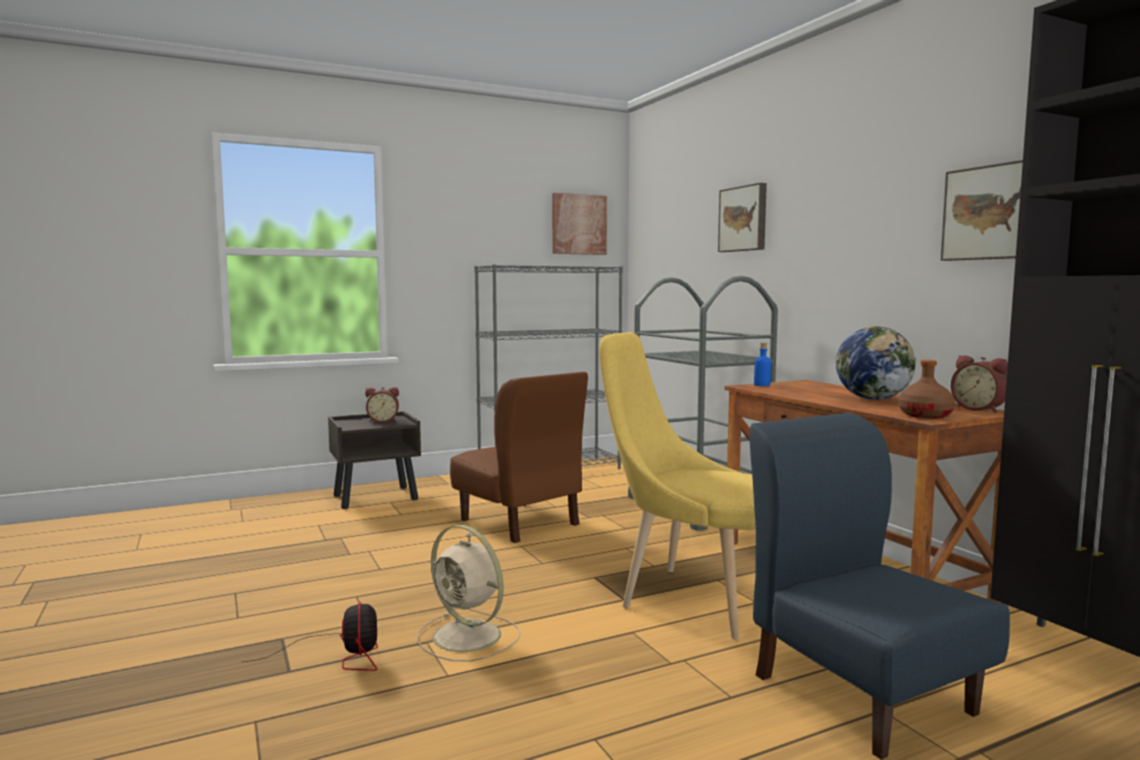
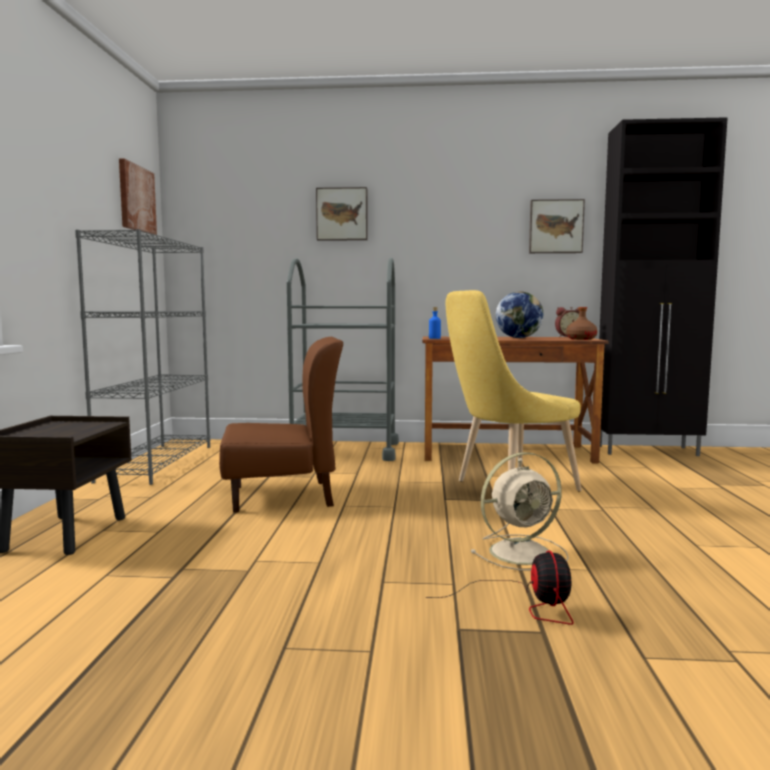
camera: 60 degrees left, 0 degrees up
(341, 656) = (524, 604): fan -> fan turned 75 degrees clockwise
(383, 421) = (66, 427): alarm clock -> none
(861, 692) = (656, 486): blue chair -> none

